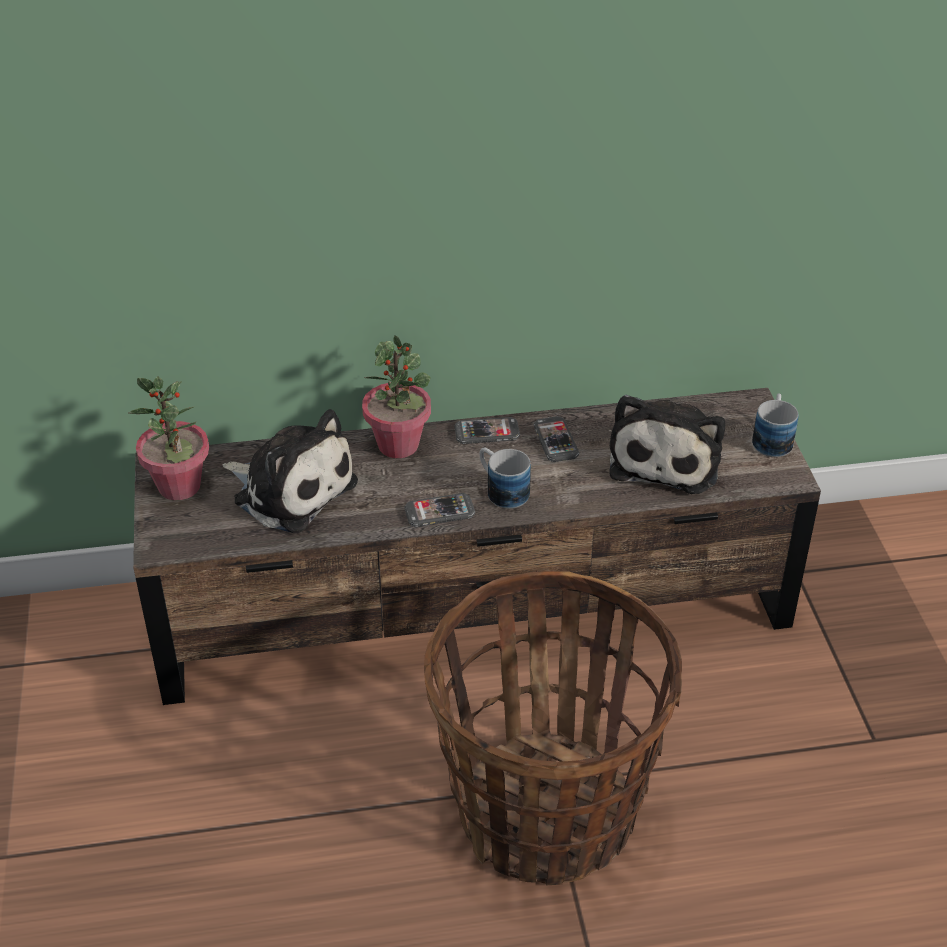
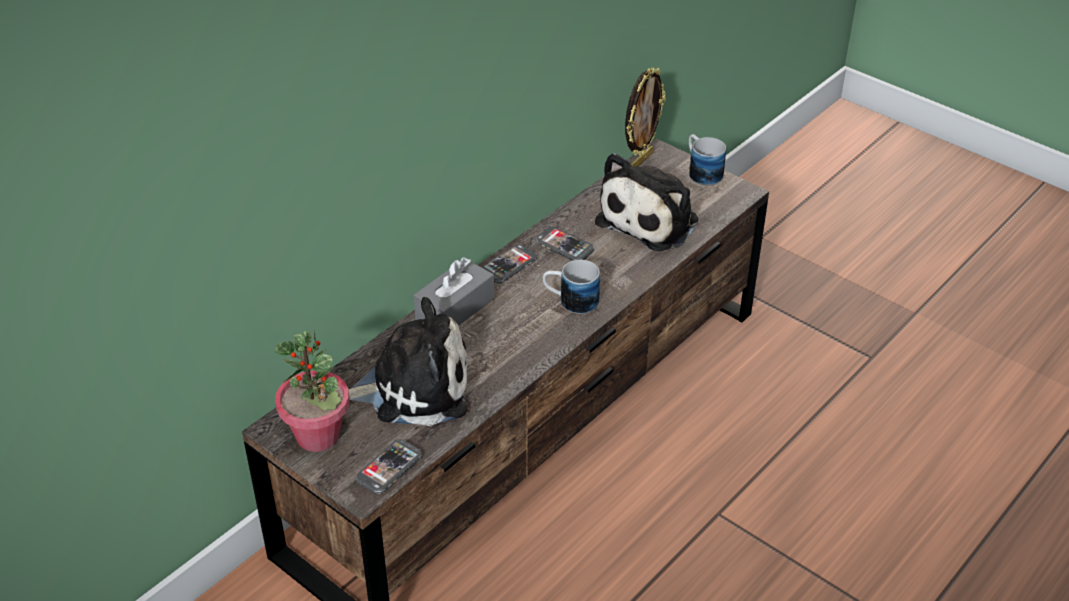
camera: 40 degrees left, 0 degrees up
(399, 445) = (455, 309): potted plant -> grey tissue box
(439, 512) = (546, 341): phone -> phone (389, 468)
(546, 814) = (740, 535): basket -> none
(666, 458) = (651, 220): plush toy -> plush toy turned 60 degrees clockwise
(724, 400) = (640, 160): none -> picture frame

